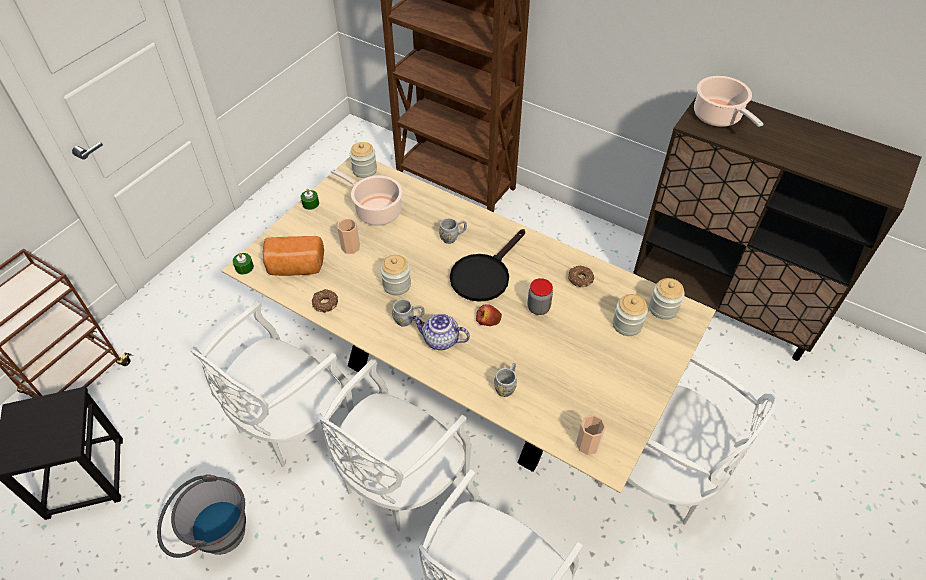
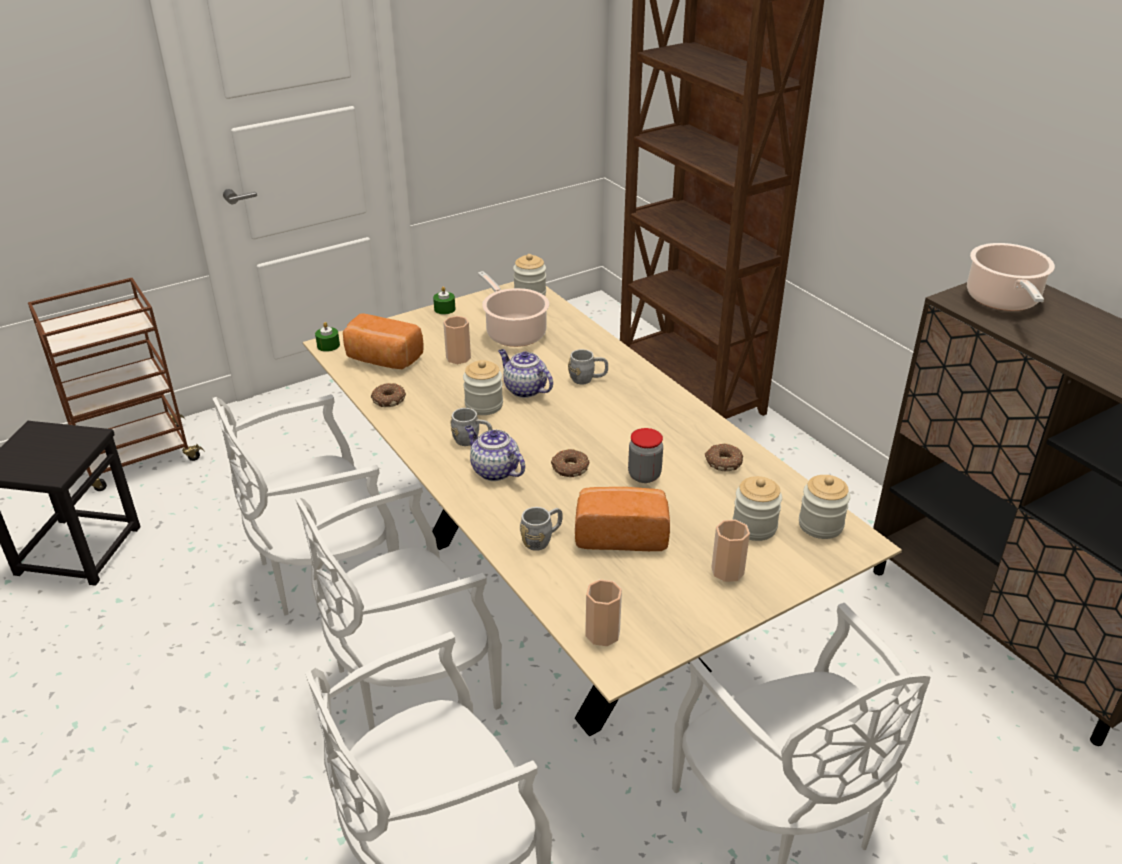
camera: 25 degrees right, 15 degrees down
(212, 534) = (163, 654): grey bucket -> none
(415, 261) = (524, 389): none -> teapot
(484, 274) = (599, 424): black frying pan -> none
(488, 320) = (569, 468): apple -> donut
(552, 362) = (621, 534): none -> bread
(631, 365) = (727, 571): none -> cup

